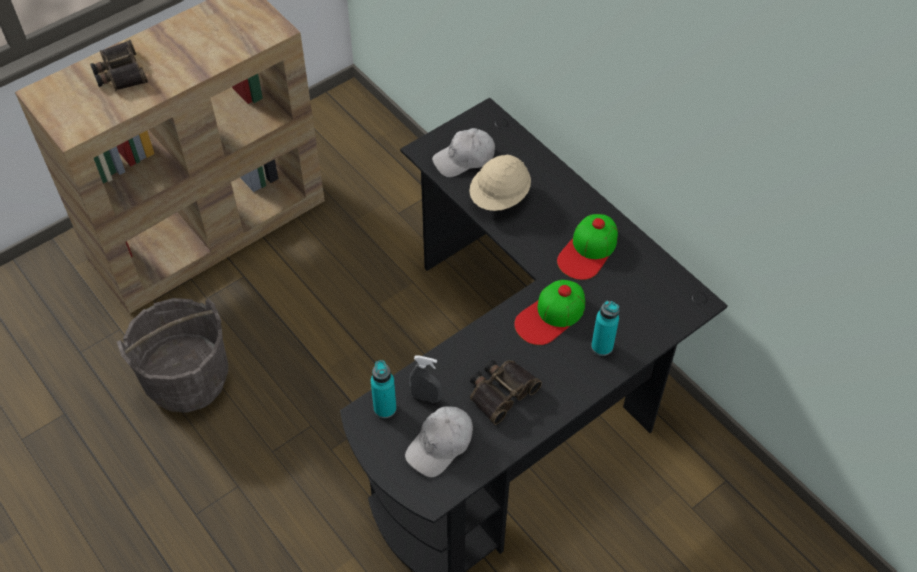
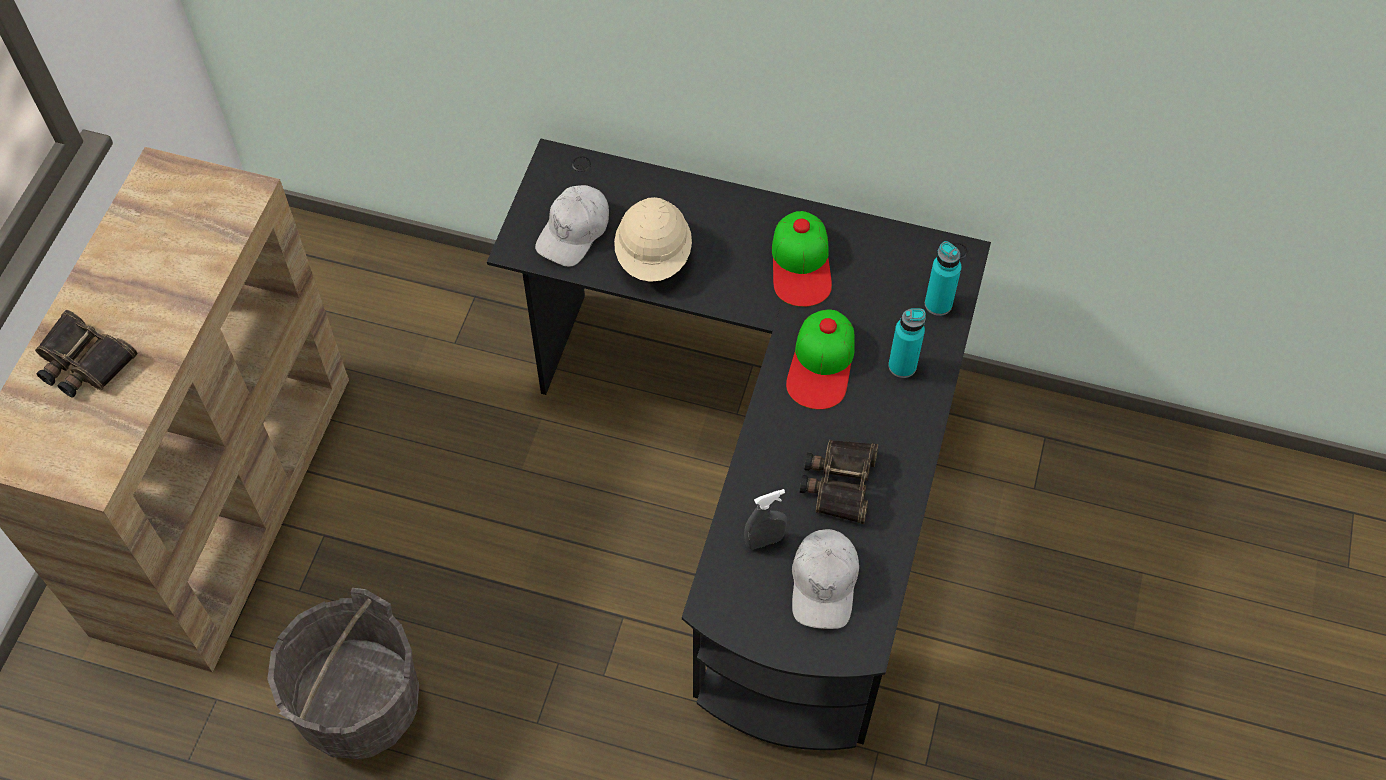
camera: 35 degrees left, 5 degrees up
(385, 408) = (730, 582): turquoise bottle -> turquoise bottle (938, 304)

